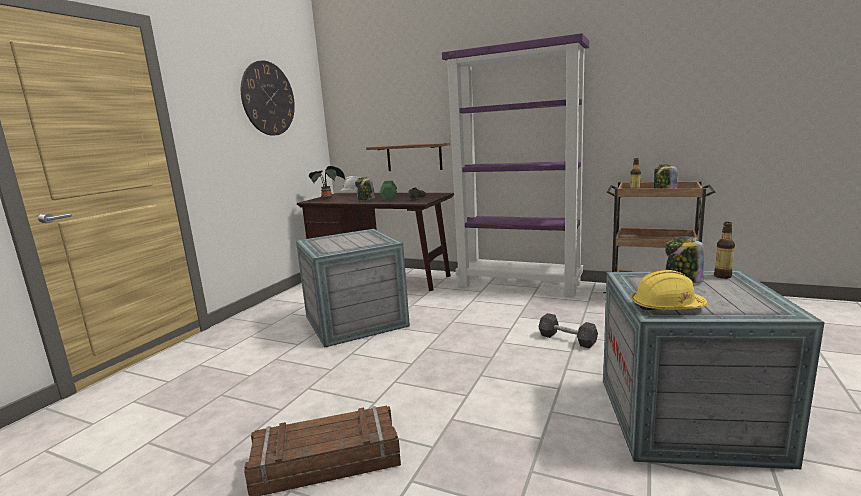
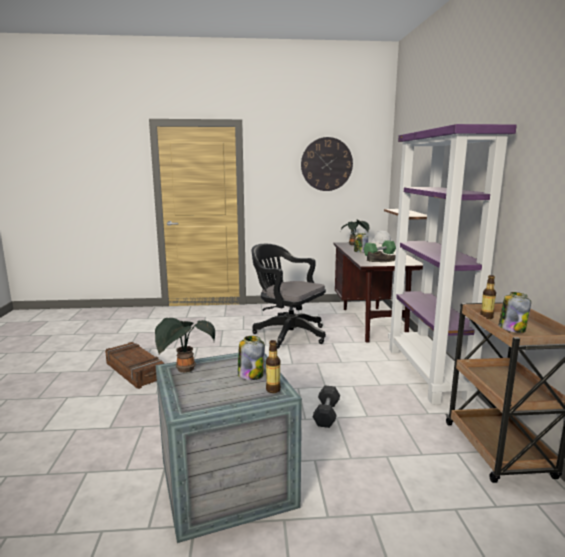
camera: 60 degrees right, 0 degrees up
(355, 321) = (287, 333): crate -> black office chair
(666, 307) = (184, 371): yellow hard hat -> potted plant

